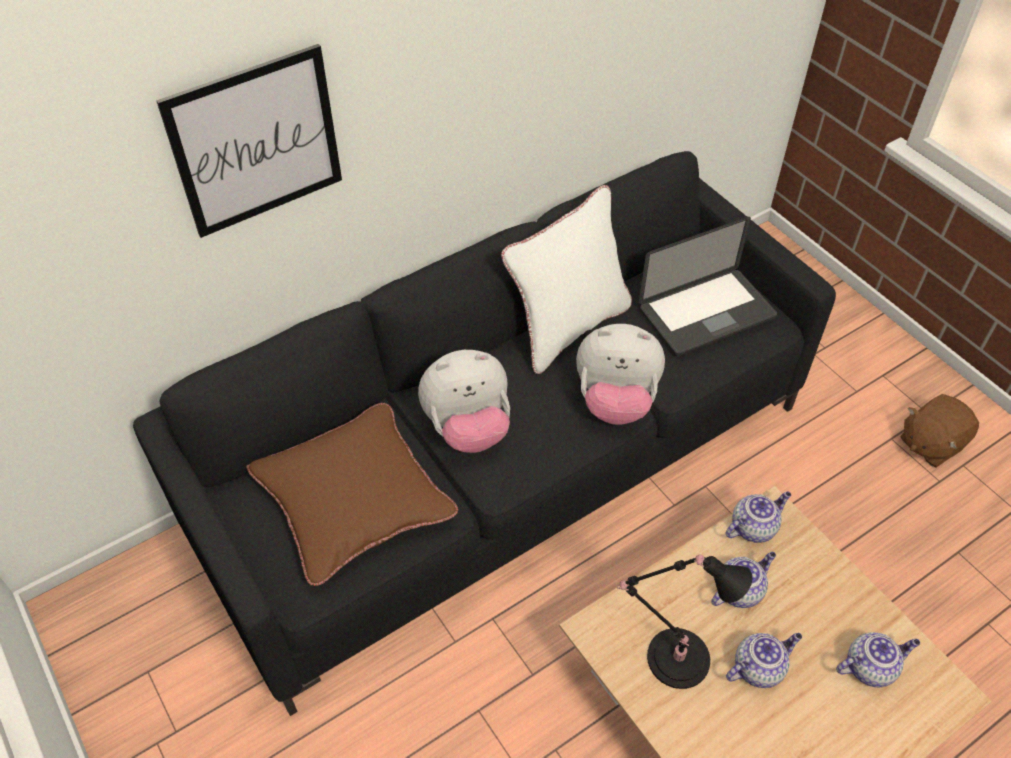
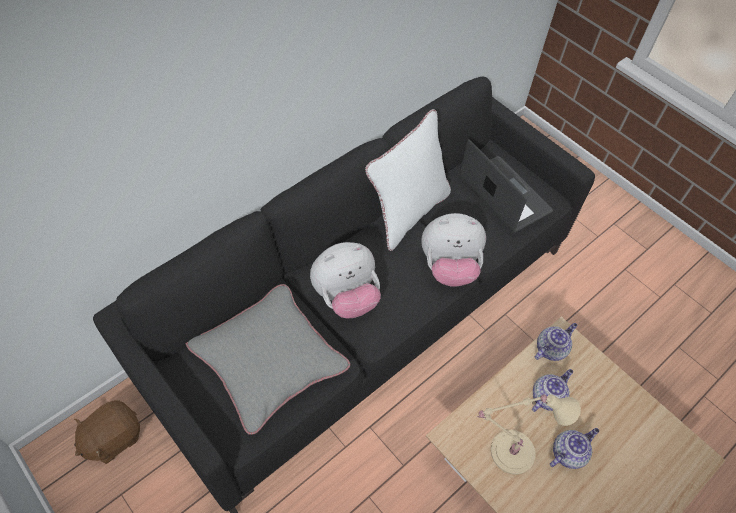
camera: 10 degrees left, 5 degrees up
(256, 142) = (177, 100): picture -> none
(353, 499) = (269, 360): brown pillow -> grey pillow
(672, 656) = (508, 451): black table lamp -> beige table lamp
(706, 313) = (504, 195): laptop -> laptop turned 90 degrees counterclockwise
(870, 667) = (643, 444): teapot -> none
(930, 443) = (651, 270): brown plush toy -> brown plush toy (113, 438)

